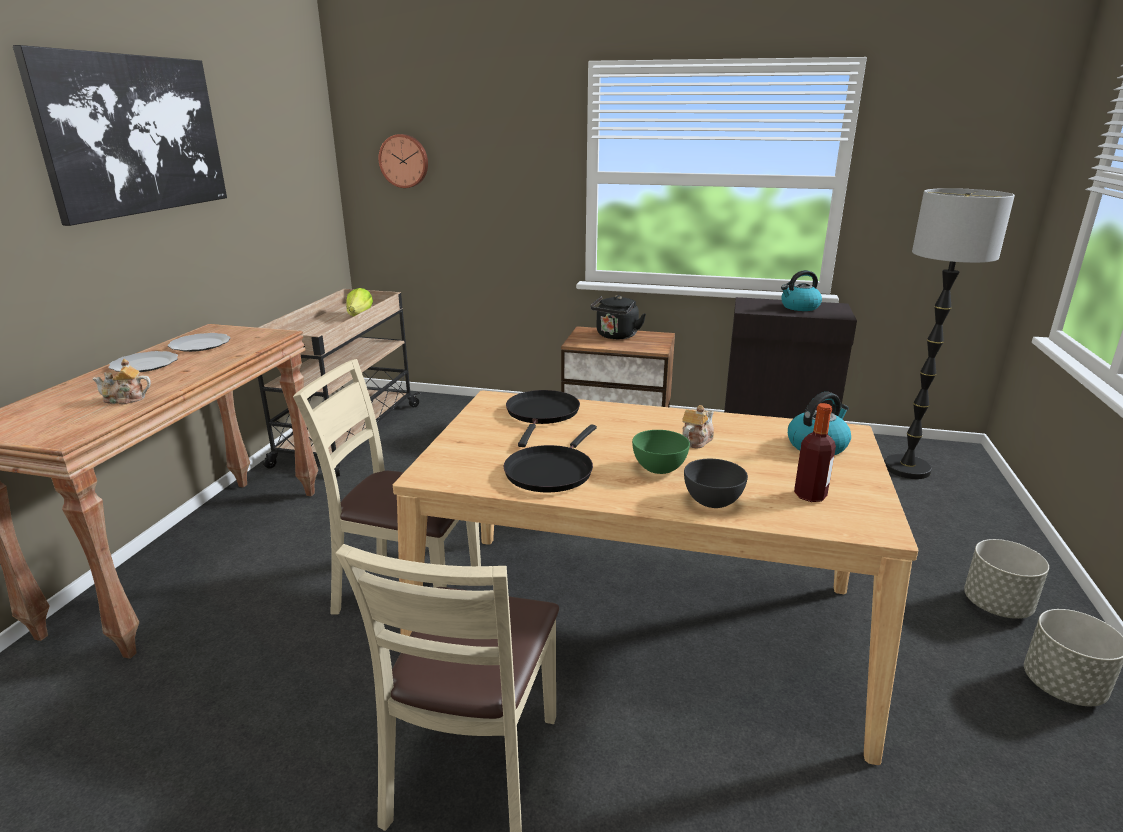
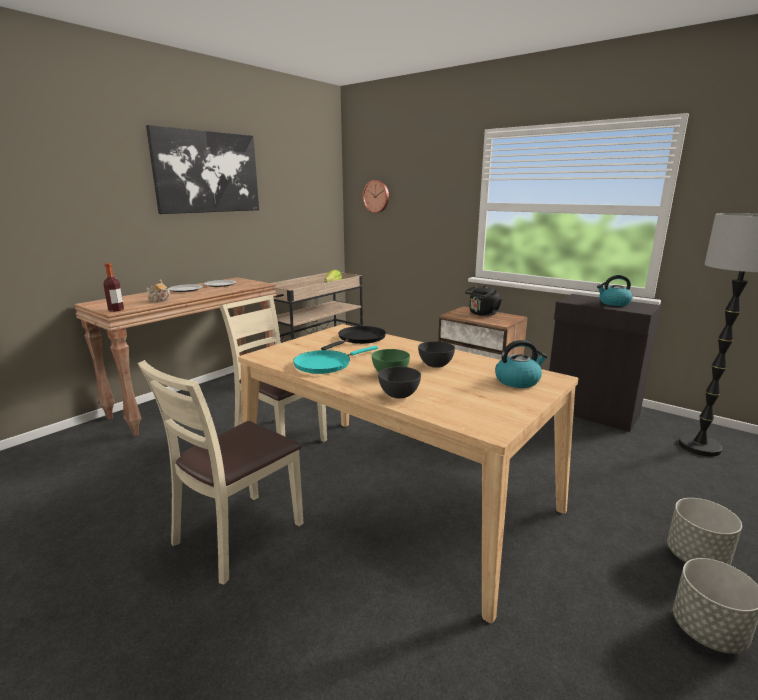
camera: 25 degrees right, 5 degrees down
(551, 471) = (326, 364): black frying pan -> turquoise frying pan
(696, 440) = (435, 365): teapot -> grey bowl
(810, 495) = (469, 404): bottle -> bottle (116, 310)

